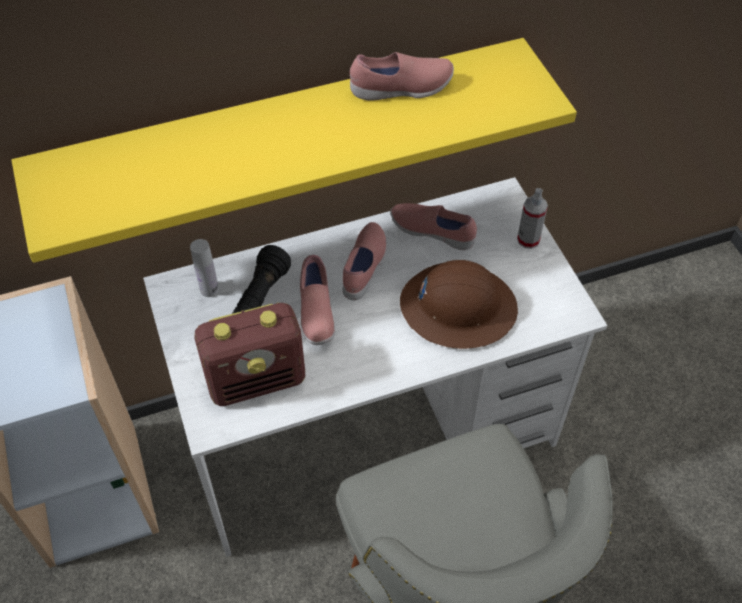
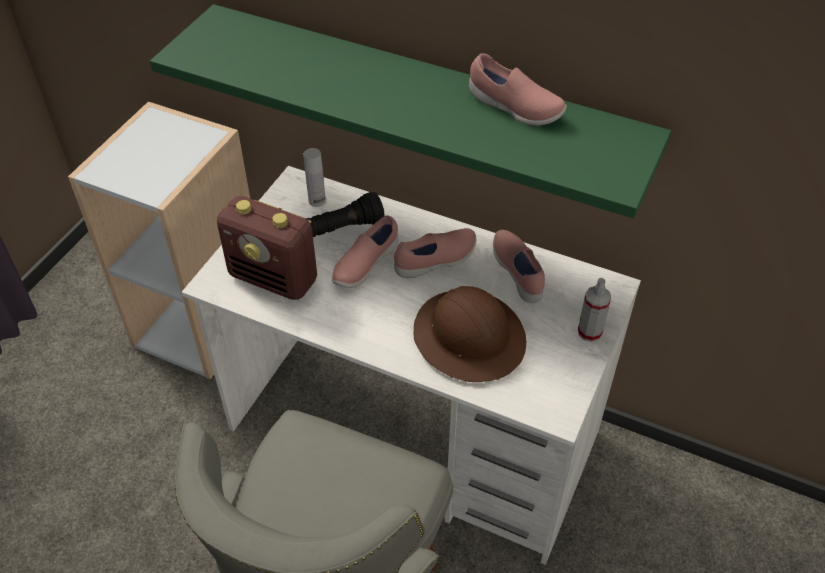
camera: 45 degrees right, 5 degrees down
(285, 131) = (424, 100): yellow shelf -> green shelf

